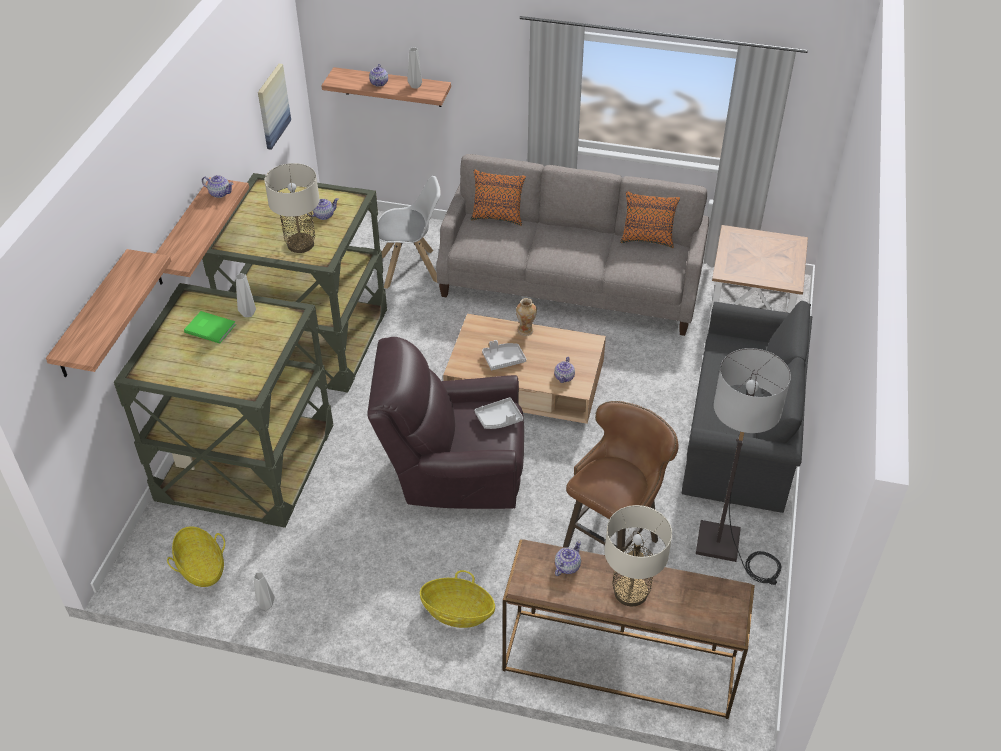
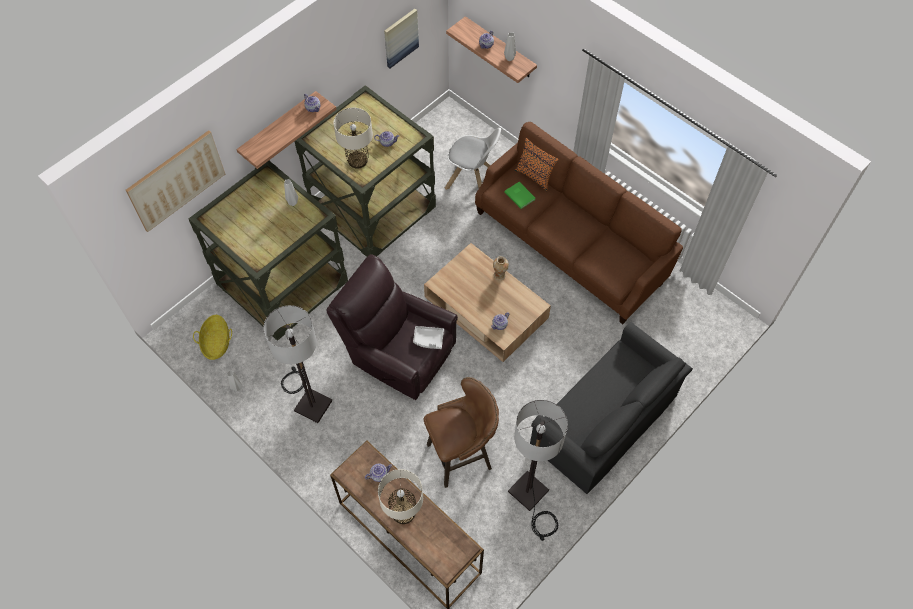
camera: 30 degrees right, 15 degrees up
(93, 315) = (176, 180): shelf -> picture
(210, 327) = (264, 203): green book -> green book (520, 195)
(373, 573) = (307, 399): none -> floor lamp
(458, 612) = (339, 451): basket -> none
(503, 359) = (470, 291): grey tray -> none
(570, 286) = (571, 245): grey sofa -> brown sofa
(647, 240) = (626, 244): orange pillow -> none
(752, 306) = (689, 323): brown side table -> none

